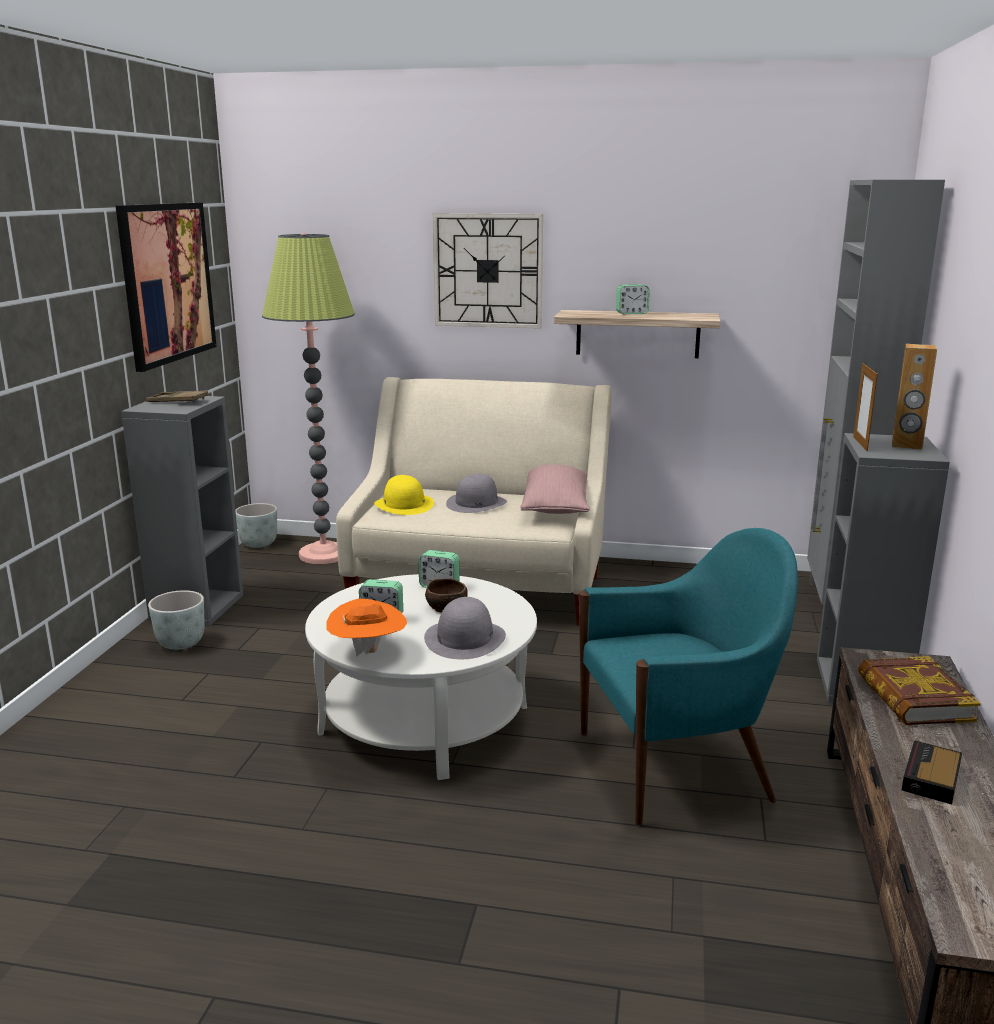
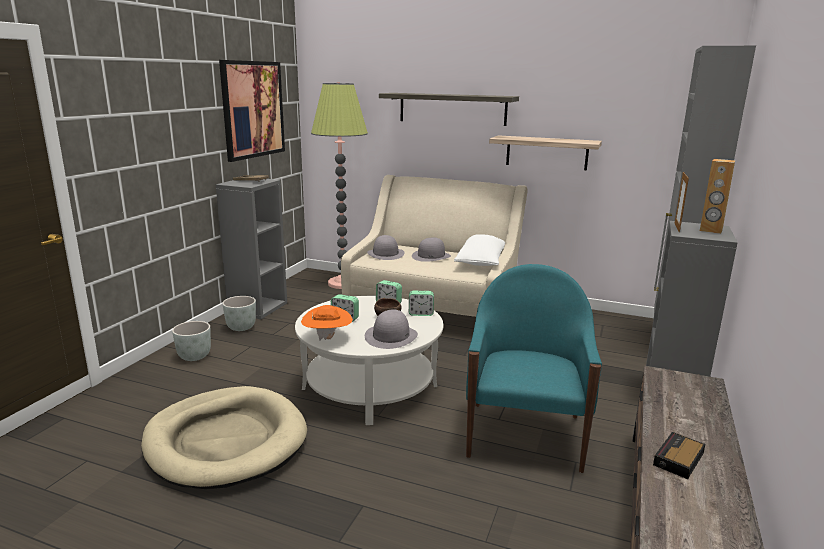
camera: 10 degrees right, 0 degrees up
(225, 833) = (226, 441): none -> beige dog bed
(258, 544) = (307, 274): grey planter -> grey planter (194, 356)
(404, 505) = (385, 254): yellow hat -> grey hat
(488, 271) = (452, 109): wall clock -> shelf
(556, 507) = (481, 262): pink pillow -> white pillow
(631, 313) = (542, 138): alarm clock -> alarm clock (421, 314)
(677, 766) = (524, 434): turquoise armchair -> turquoise armchair turned 75 degrees counterclockwise
(914, 698) = (685, 404): book -> none

